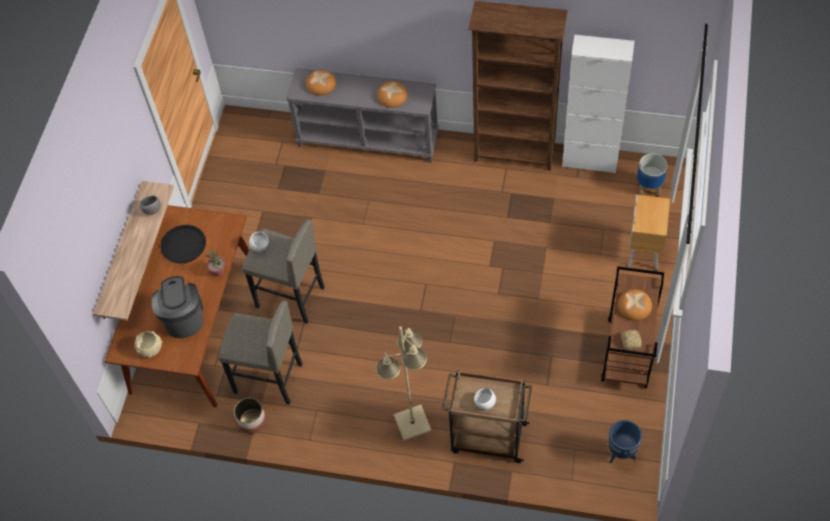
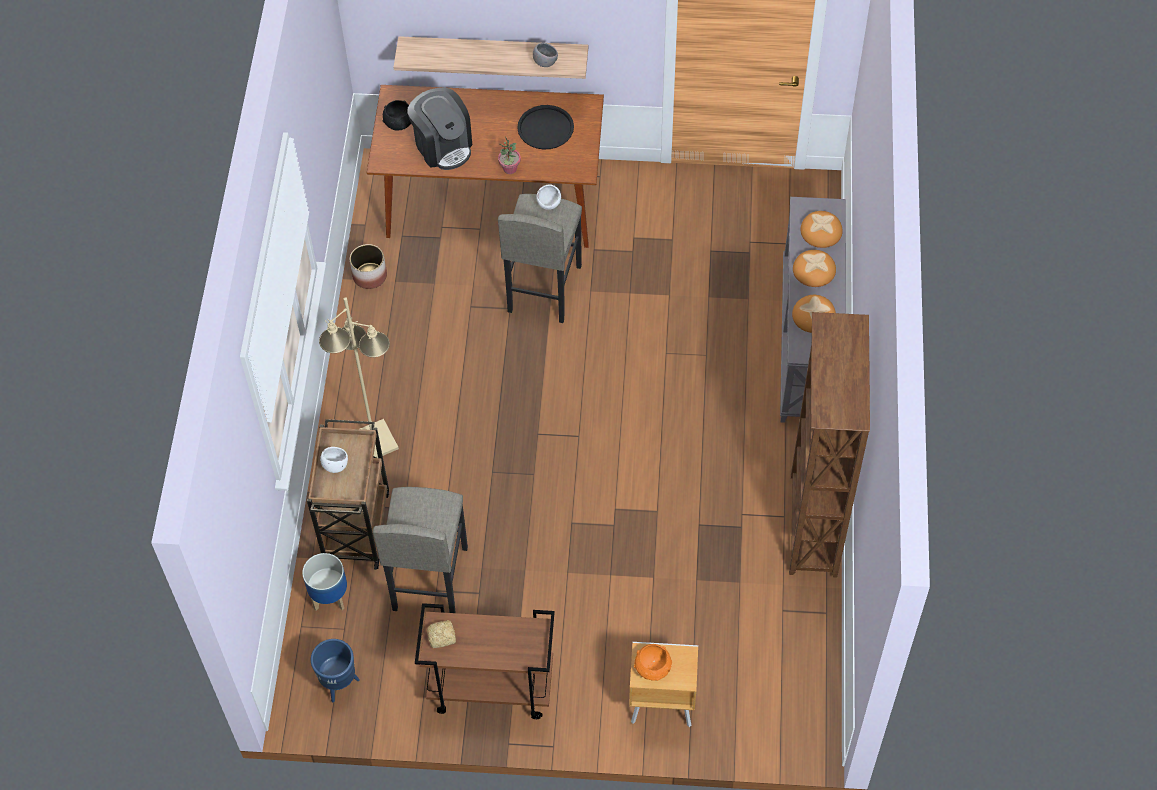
camera: 80 degrees right, 0 degrees up
(150, 348) = (399, 123): beige bowl -> black bowl
(183, 317) = (443, 146): coffee machine -> coffee machine turned 75 degrees clockwise
(268, 379) = (427, 283): grey stool -> grey stool (429, 579)
(590, 160) = (816, 626): white cabinet -> none
(634, 306) = (497, 640): bread -> bread (813, 270)
(648, 186) = (778, 709): planter -> planter (330, 596)
(653, 221) = (652, 668): none -> orange bowl

